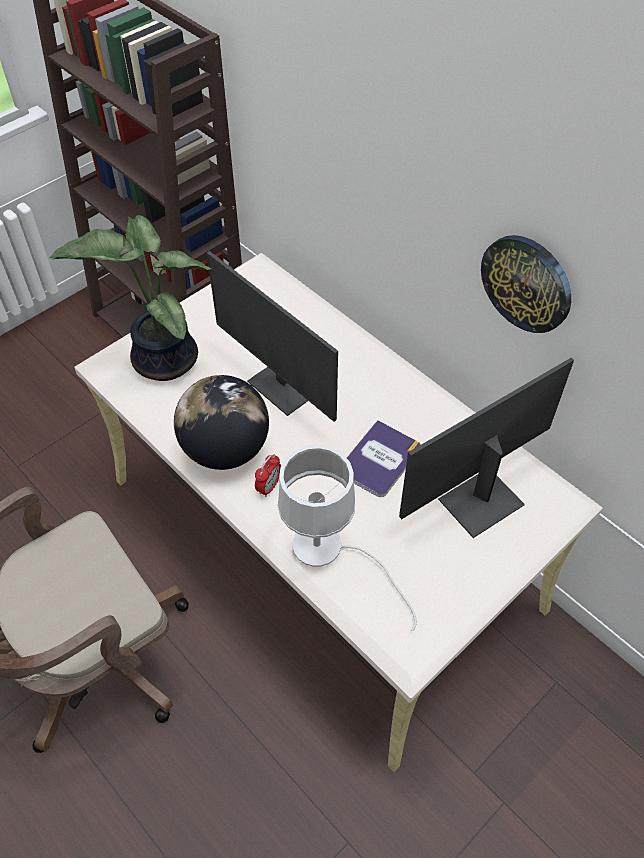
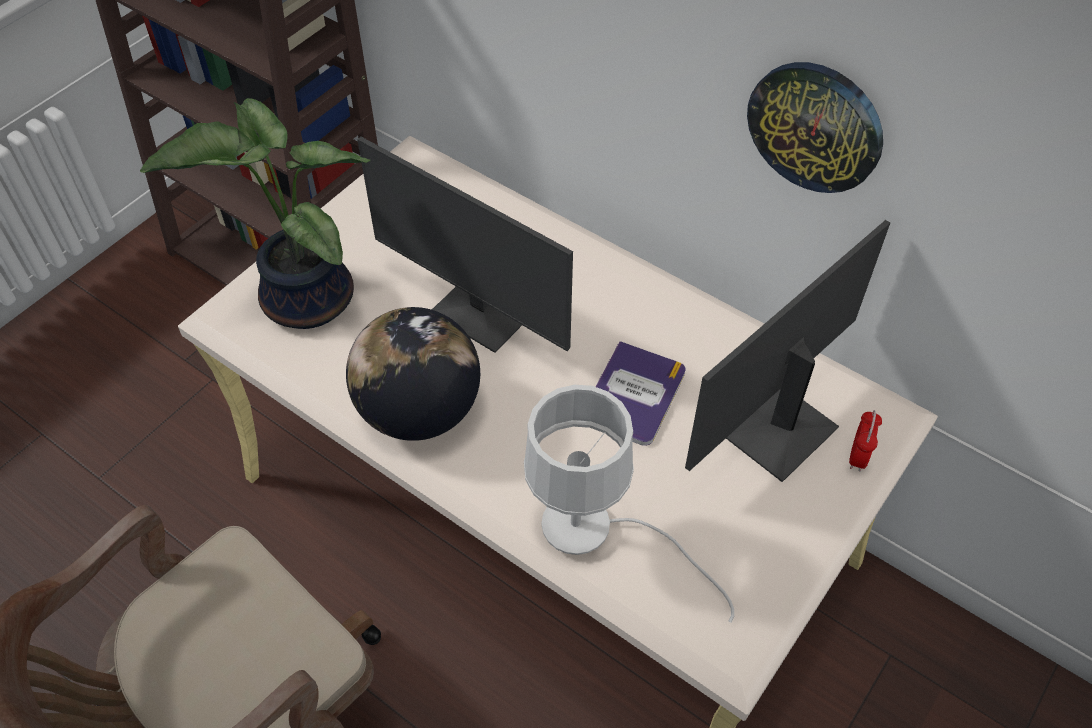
camera: 10 degrees left, 0 degrees up
(269, 486) = (491, 454): alarm clock -> alarm clock (857, 457)

